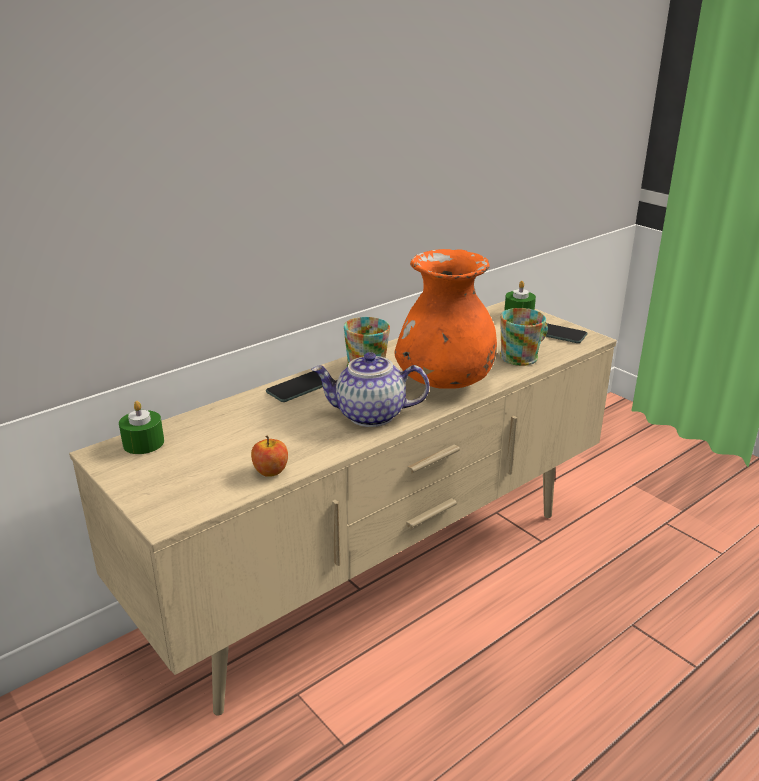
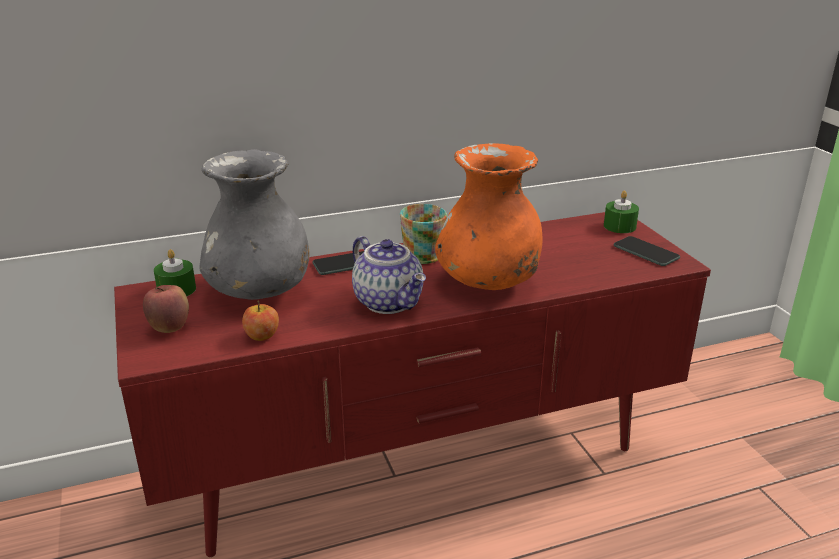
camera: 20 degrees right, 0 degrees up
(168, 482) = (170, 328): none -> apple
(233, 429) = (259, 291): none -> grey vase
(370, 416) = (390, 302): teapot -> teapot turned 150 degrees counterclockwise
(379, 576) = (419, 468): beige tv stand -> red tv stand
(523, 356) = (591, 270): mug -> none

